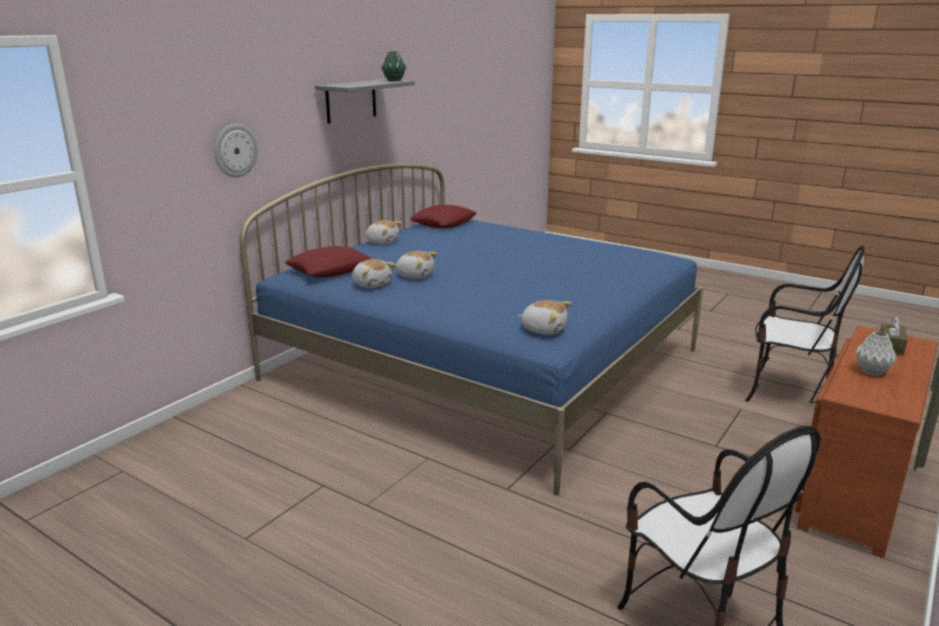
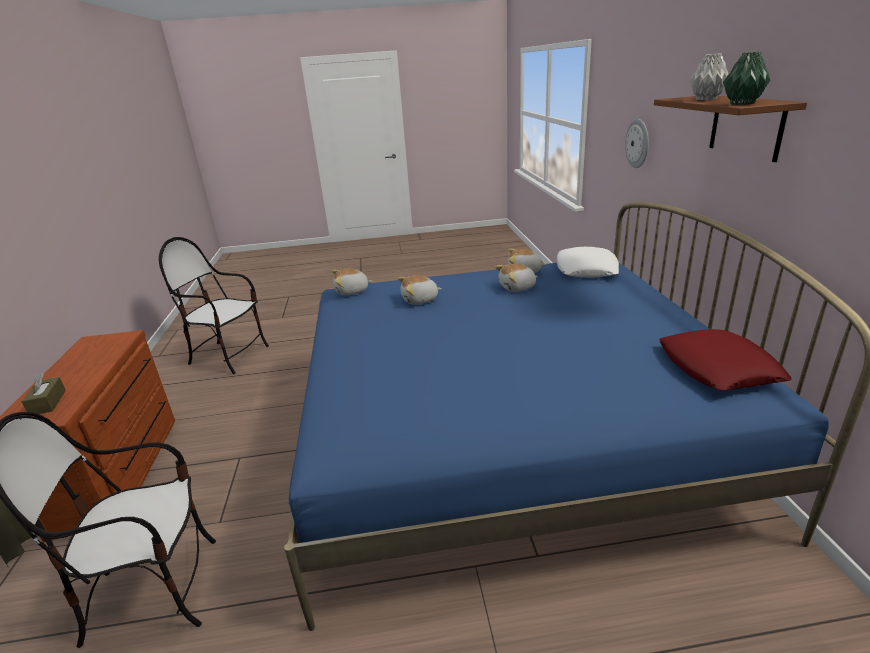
camera: 140 degrees right, 5 degrees up
(330, 269) = (586, 269): red pillow -> white pillow
(351, 101) = (746, 126): grey shelf -> brown shelf
(382, 242) = (654, 307): plush toy -> plush toy (420, 300)
(872, 372) = (90, 363): grey vase -> grey vase (705, 99)

